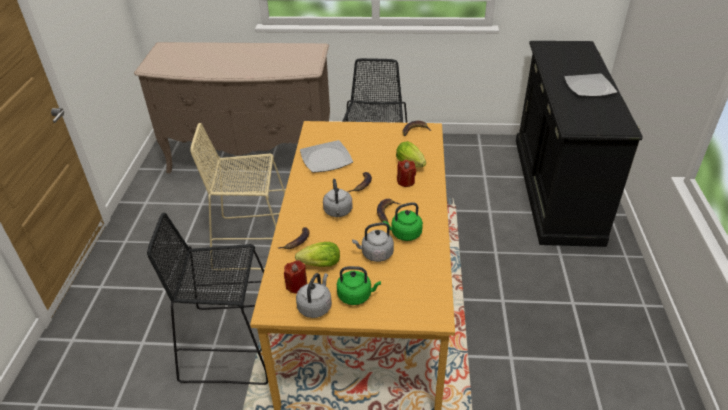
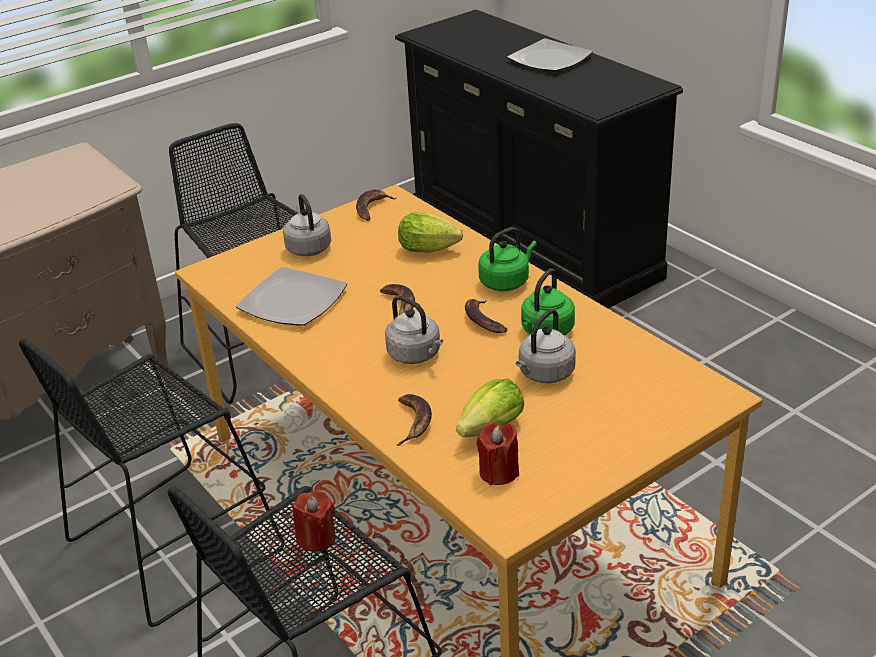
camera: 40 degrees left, 5 degrees down
(255, 241) = (176, 541): beige stool -> black stool
(315, 306) = (562, 479): grey kettle -> grey kettle (308, 247)
(356, 295) = (594, 434): green kettle -> green kettle (506, 282)
(406, 181) = (454, 272): red candle -> red candle (316, 538)

